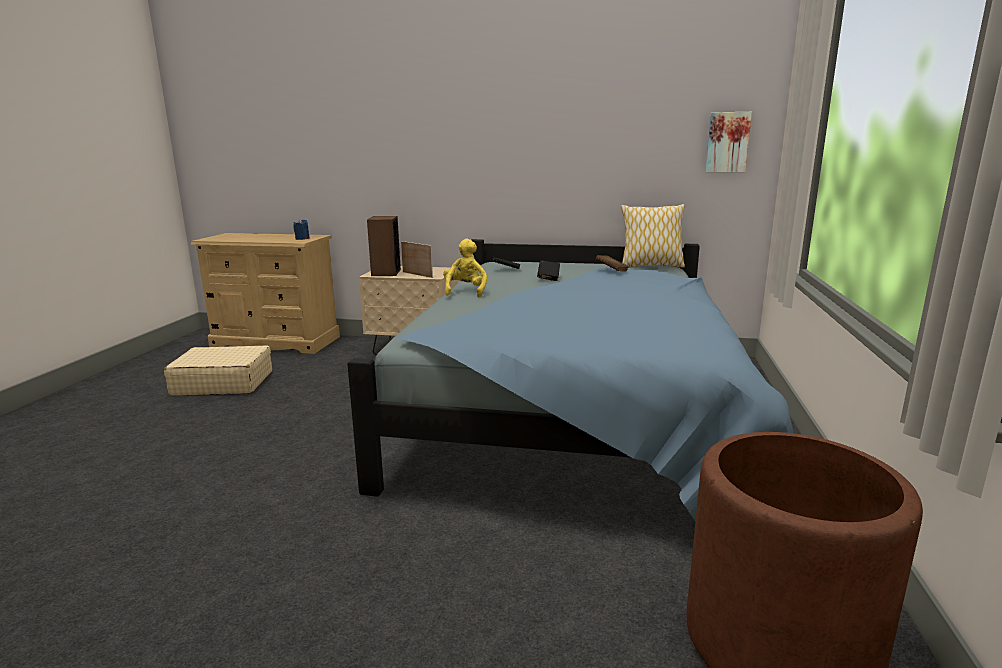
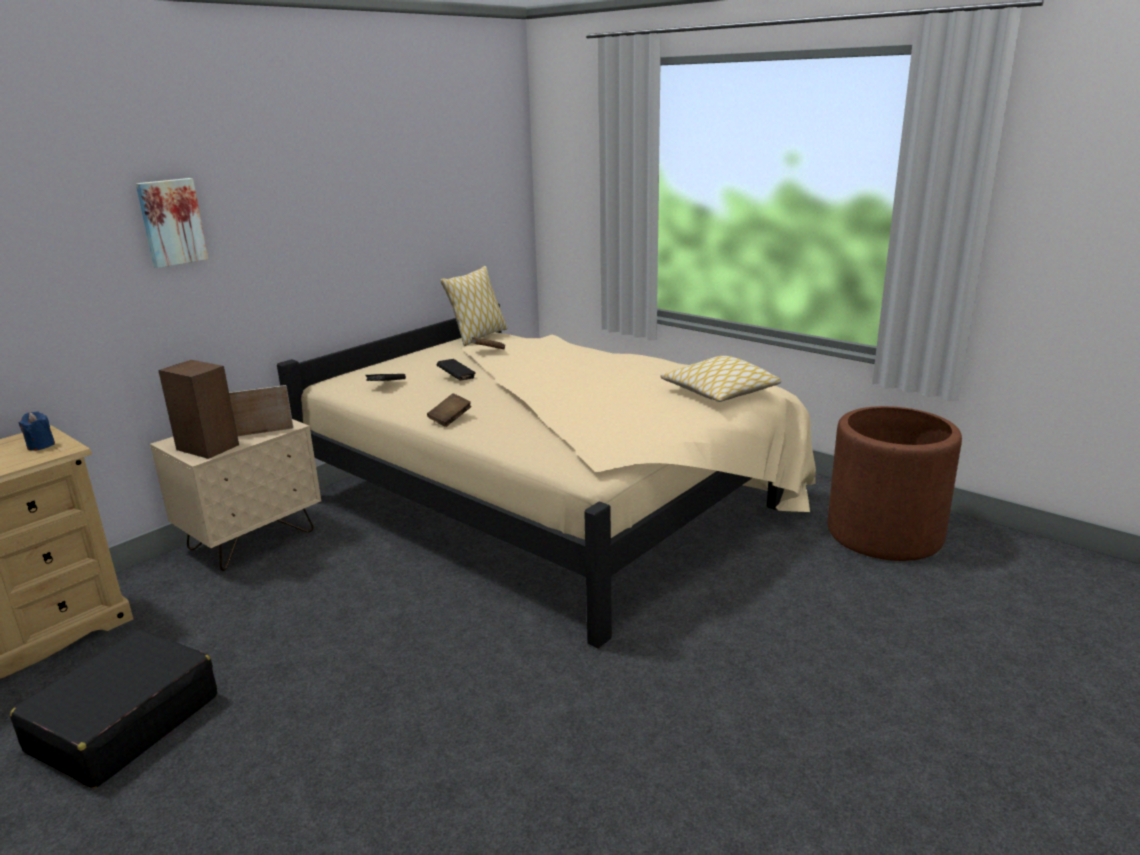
camera: 60 degrees left, 5 degrees up
(223, 383) = (124, 723): beige suitcase -> black suitcase
(465, 291) = (450, 419): yellow plush toy -> brown book
(576, 413) = (554, 499): blue bed -> beige bed
(656, 344) = (720, 392): none -> pillow
(727, 142) = (499, 197): picture -> picture (171, 222)

